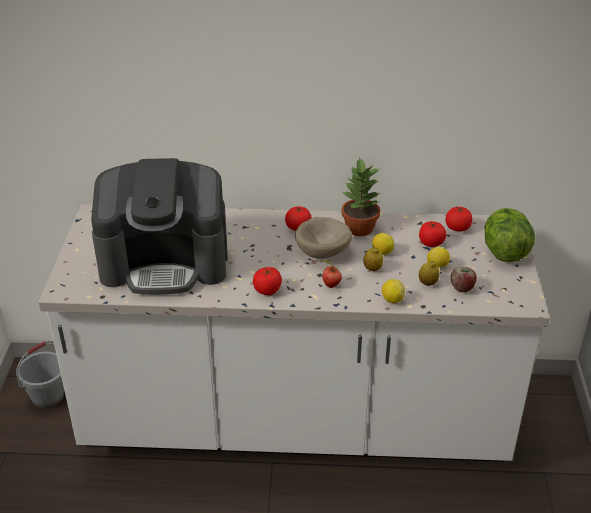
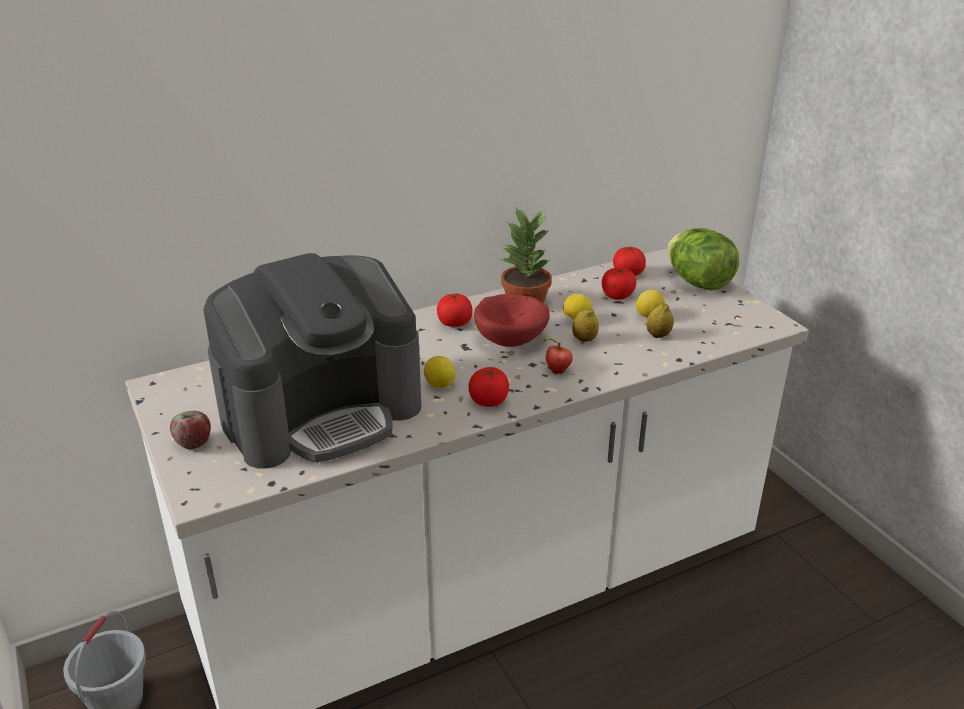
camera: 30 degrees left, 5 degrees down
(324, 252) = (512, 339): beige bowl -> red bowl
(392, 300) = (640, 363): lemon -> lemon (439, 385)
(462, 288) = (697, 329): apple -> apple (194, 443)

